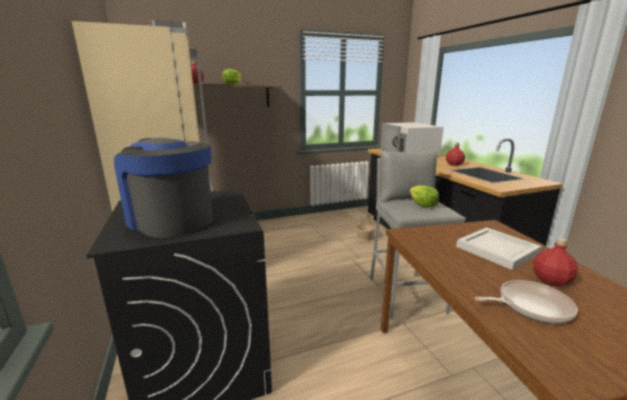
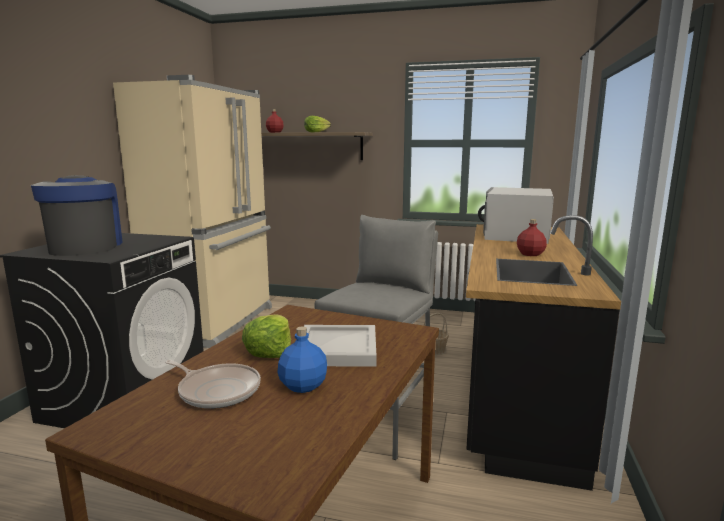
camera: 35 degrees right, 5 degrees down
(422, 205) = (380, 292): lettuce -> lettuce (269, 351)
(551, 280) = (304, 386): red bottle -> blue bottle

